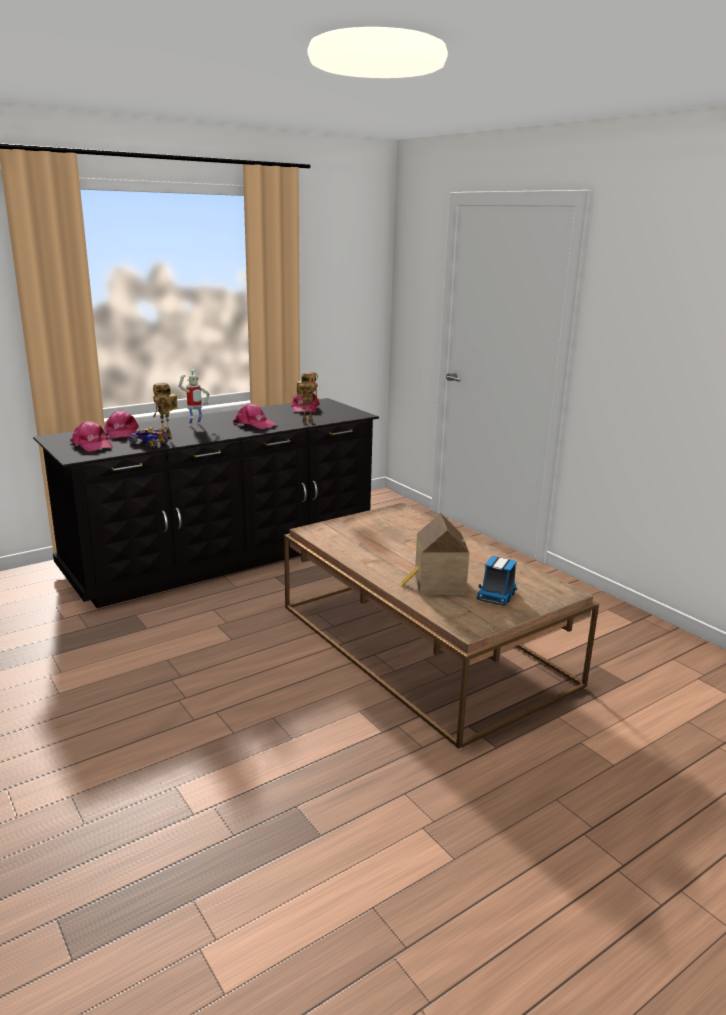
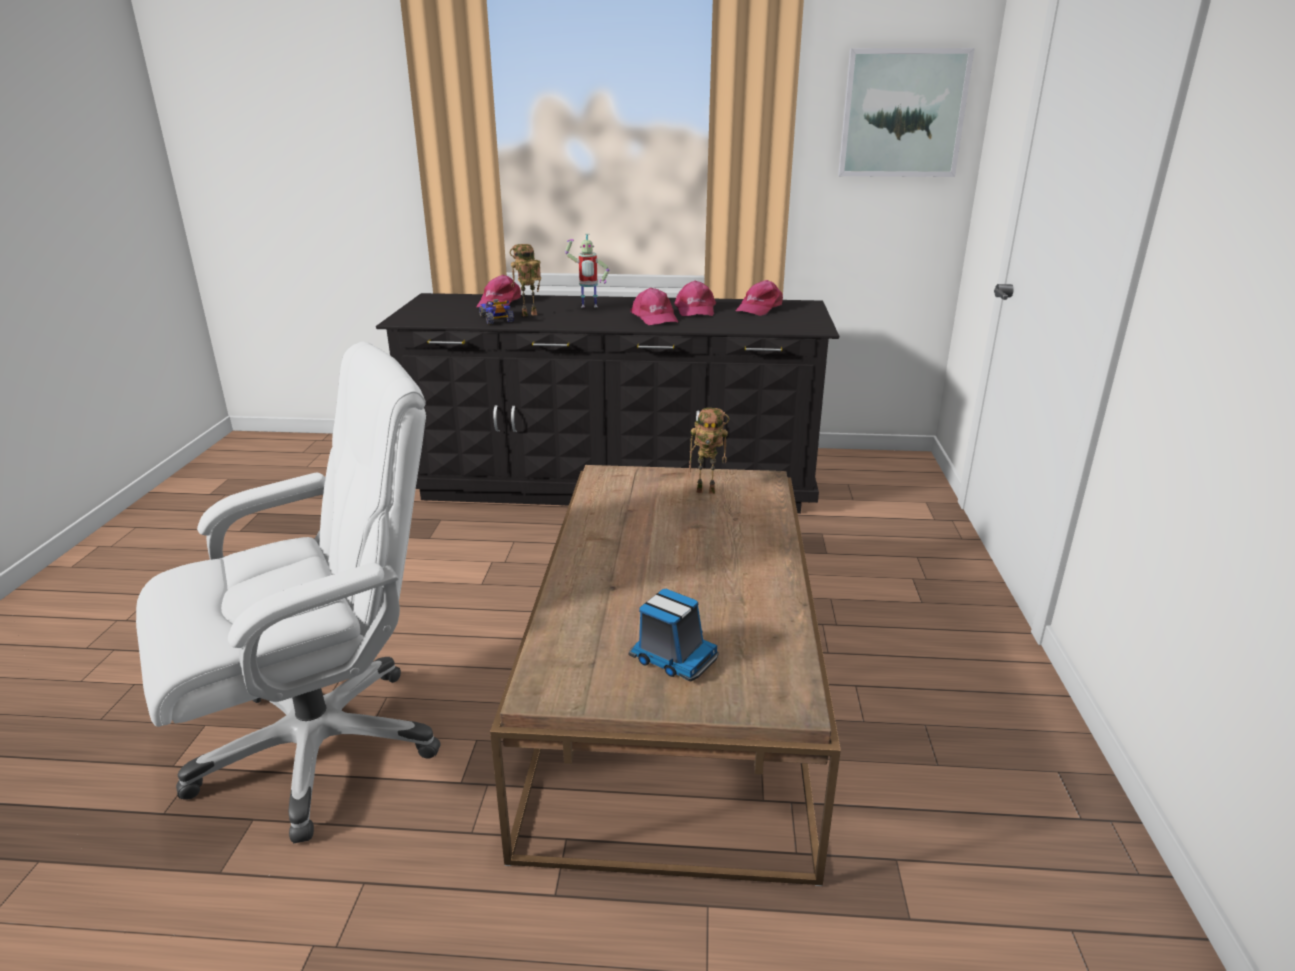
camera: 40 degrees right, 5 degrees up
(92, 445) = (445, 310): pink cap -> pink cap (694, 310)
(275, 757) = (321, 745): none -> white office chair
(307, 422) = (724, 326): toy robot -> toy robot (707, 490)
(350, 274) = (902, 114): none -> picture
(436, 584) = (620, 604): toy house -> none
(496, 595) = (672, 658): toy truck -> toy truck turned 120 degrees counterclockwise

